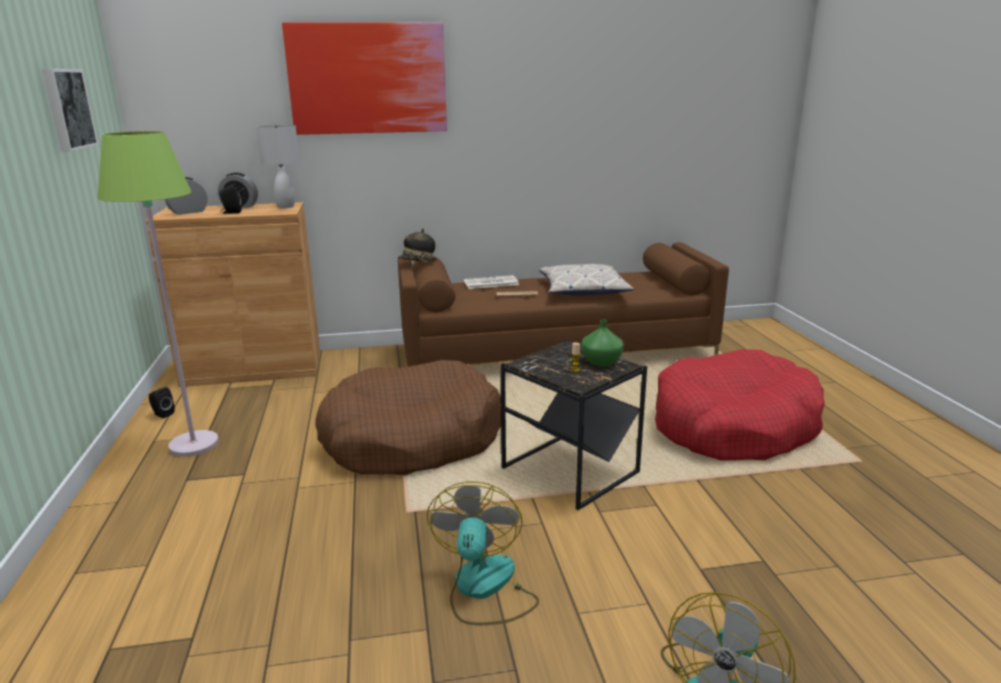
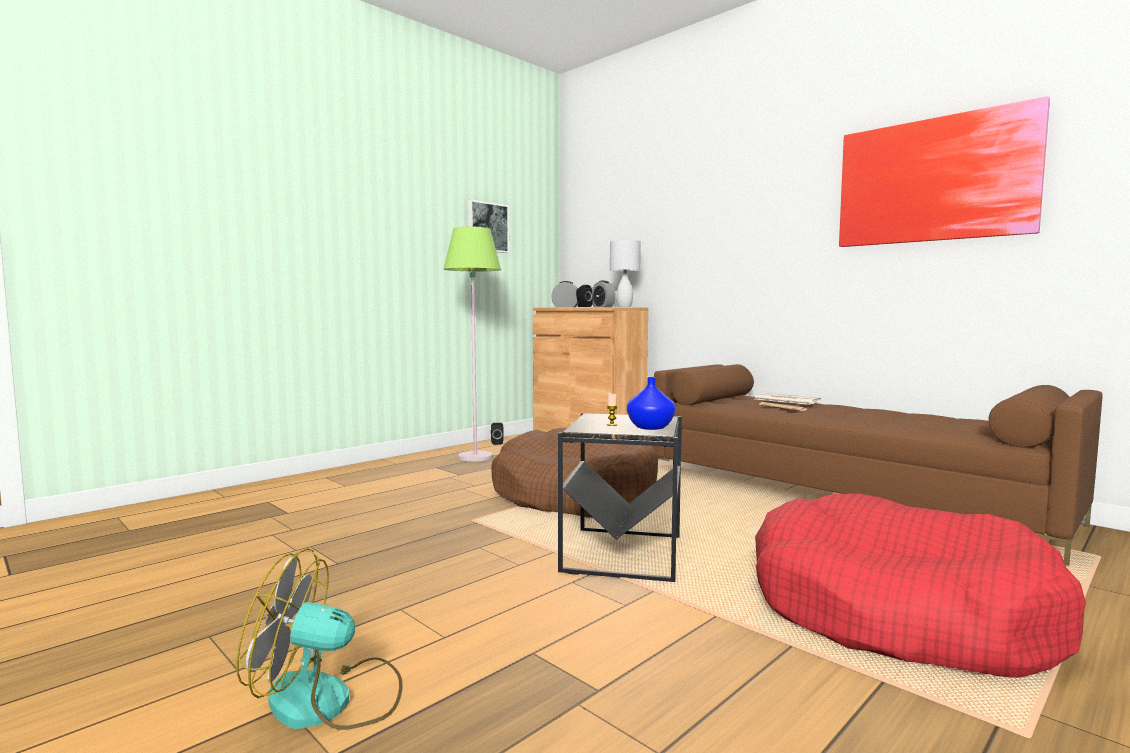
camera: 55 degrees right, 15 degrees down
(368, 79) = (707, 200): picture -> picture (934, 180)
(418, 263) = (710, 365): hat -> none
(484, 589) = (401, 568): fan -> none
(583, 289) = (870, 417): pillow -> none
(602, 362) = (651, 427): green vase -> blue vase

